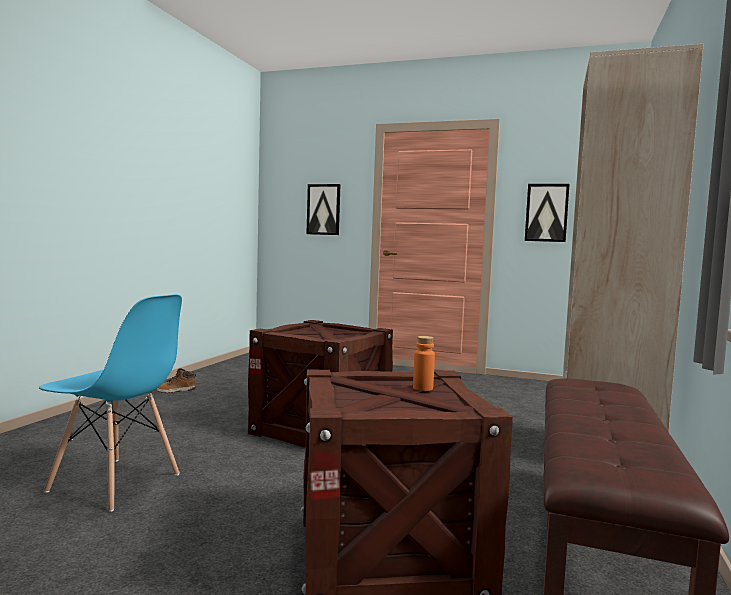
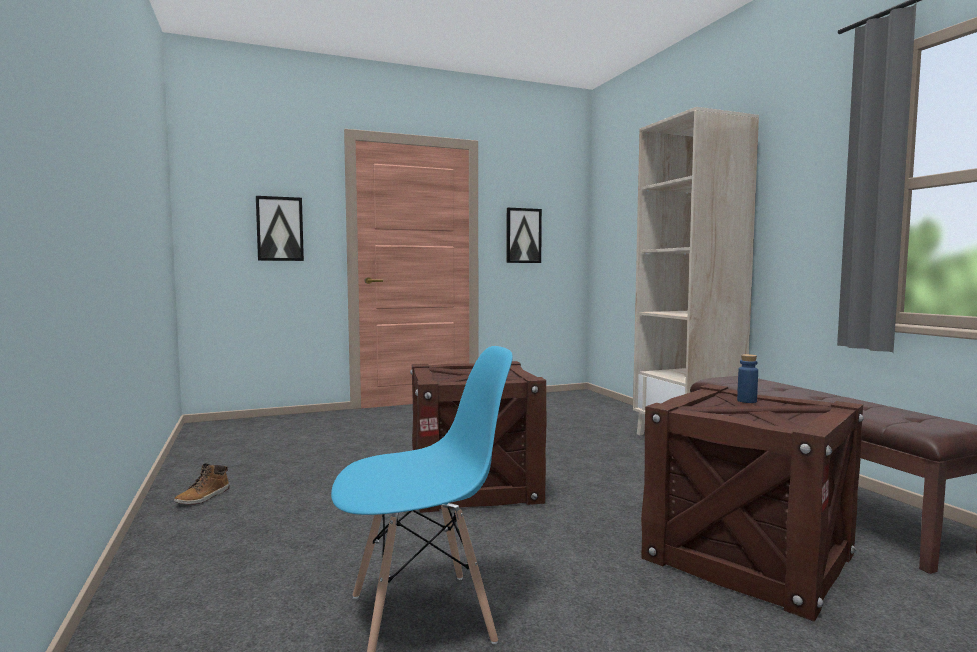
camera: 40 degrees left, 0 degrees up
(423, 388) = (747, 401): orange bottle -> blue bottle

